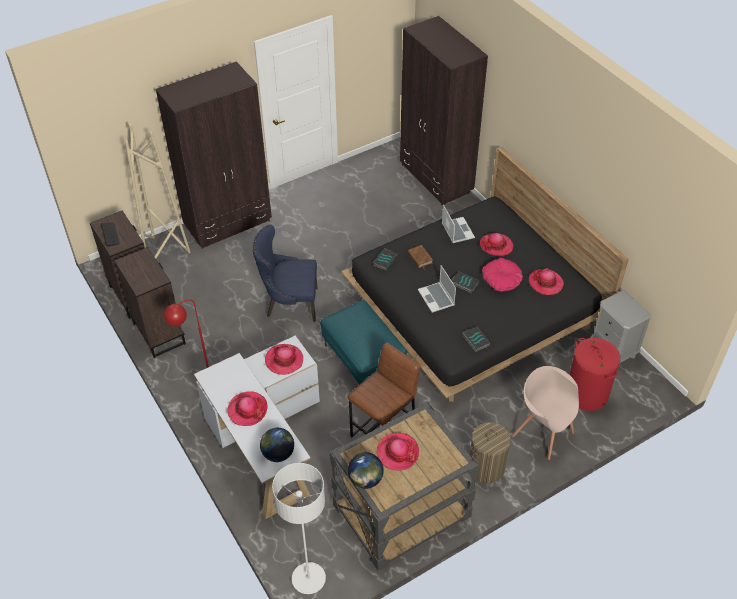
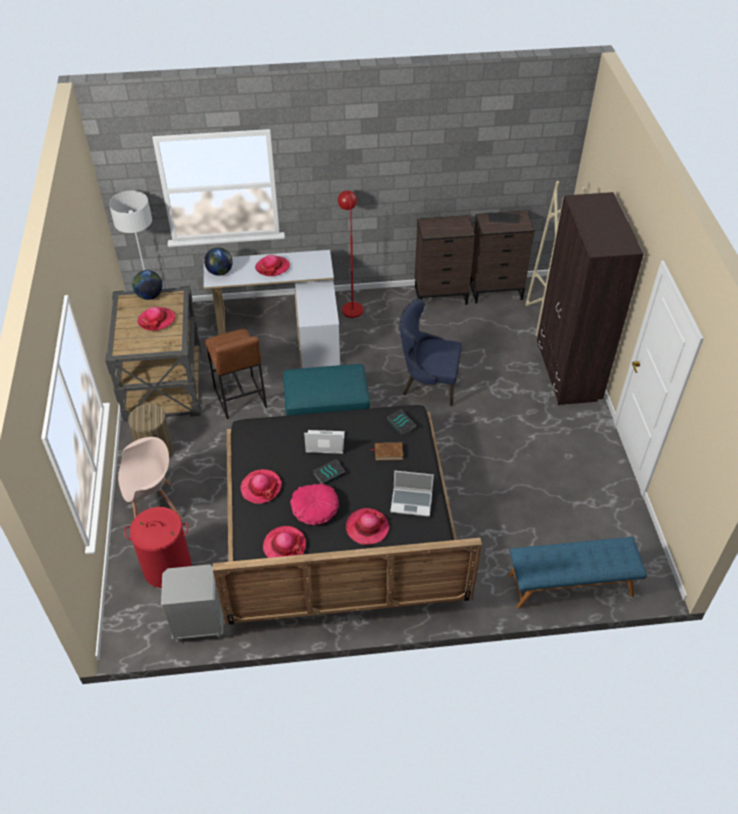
camera: 115 degrees right, 0 degrees up
(284, 360) = (315, 309): hat -> hat (261, 487)
(290, 304) = (428, 385): blue chair -> blue chair turned 105 degrees counterclockwise
(436, 179) = (570, 586): brown wardrobe -> blue bench
(475, 340) = (252, 450): book -> none

